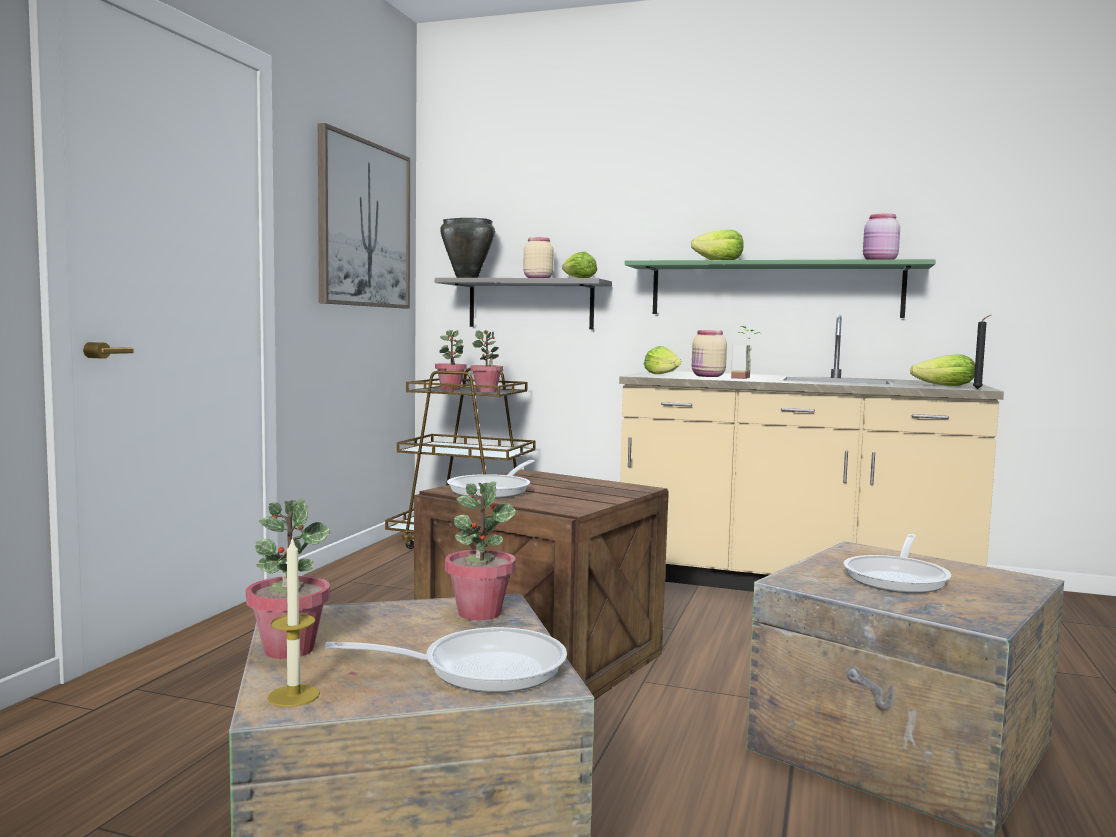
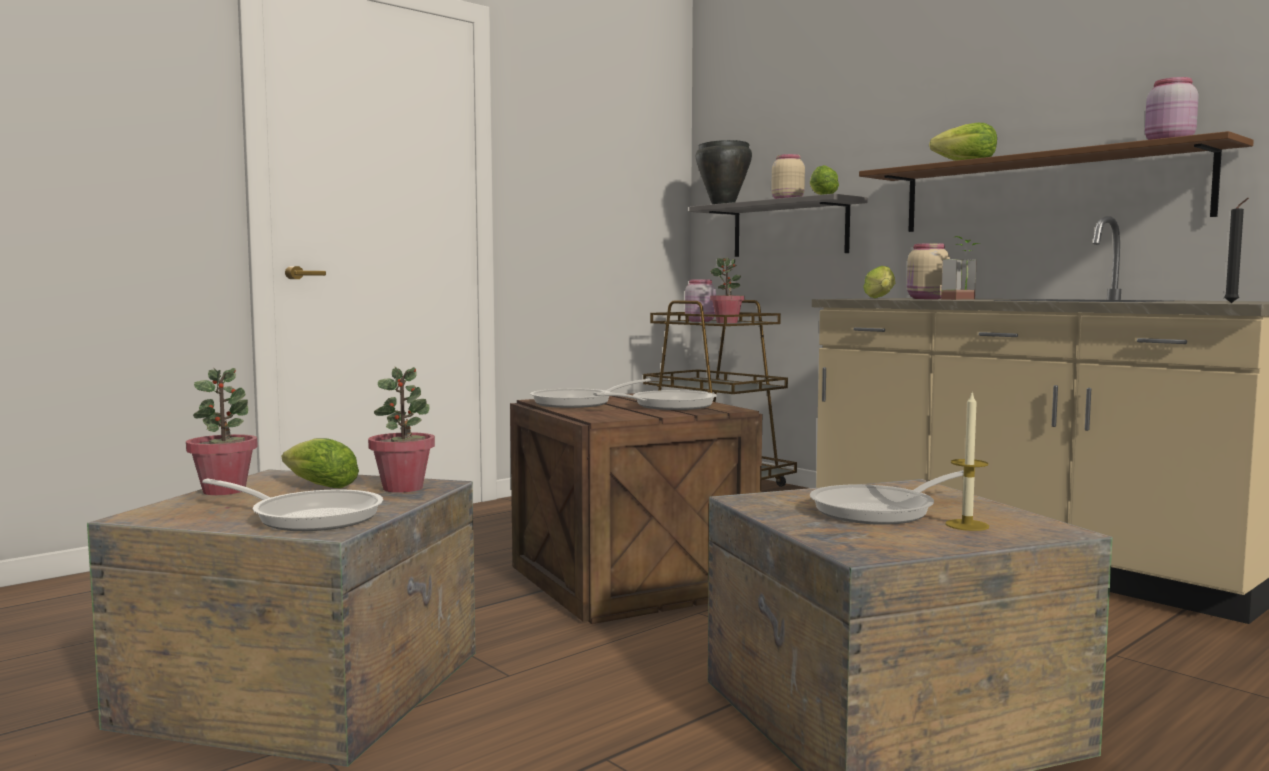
camera: 30 degrees right, 0 degrees up
(294, 695) = (162, 512): candle -> candle (967, 525)
(364, 224) = (613, 157): picture -> none
(450, 389) = (700, 321): potted plant -> pink jar
(581, 488) = (667, 406): none -> frying pan
(774, 290) = (1046, 192): green shelf -> brown shelf
(940, 385) = (1203, 302): lettuce -> lettuce (316, 486)

